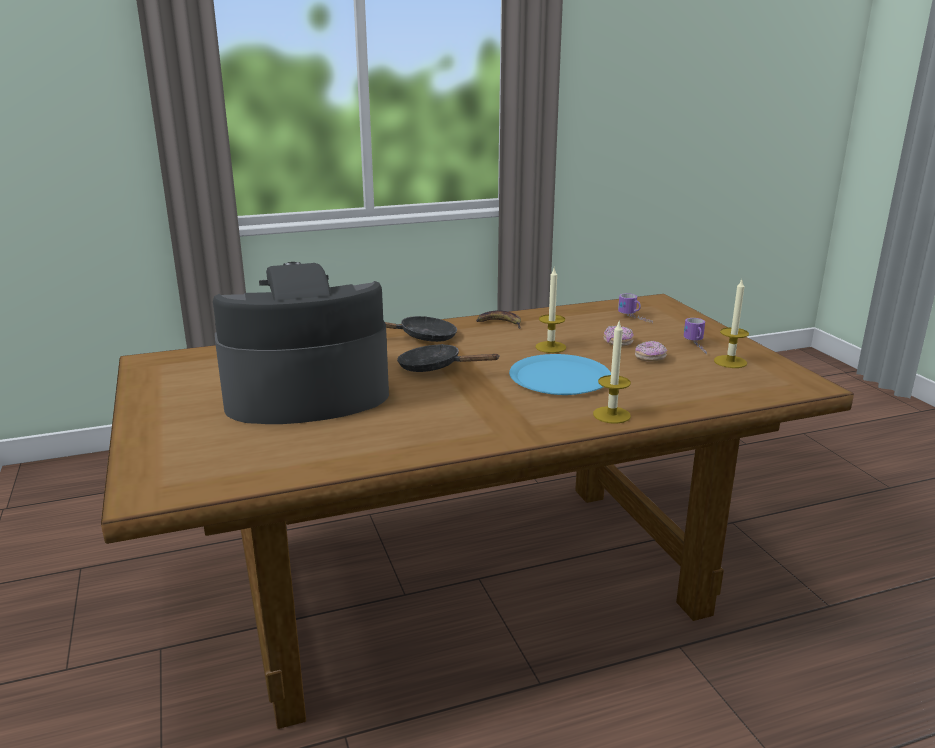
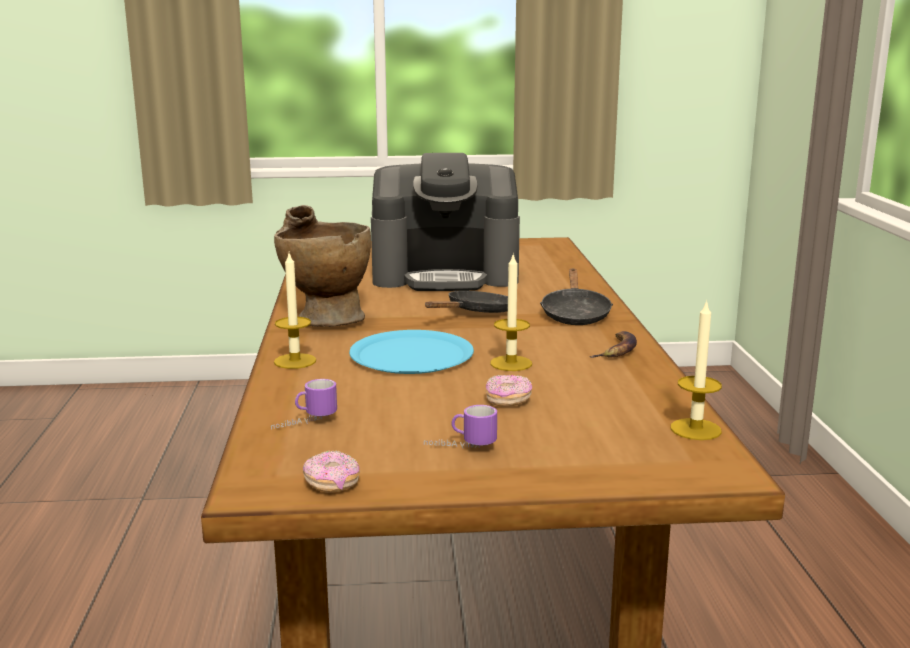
camera: 105 degrees right, 5 degrees down
(305, 393) = (446, 275): coffee machine -> coffee machine turned 90 degrees clockwise
(488, 426) = (322, 318): none -> beige vase
(635, 319) = (613, 431): mug -> mug (304, 423)
(650, 359) = (435, 408): donut -> donut (332, 484)
(730, 362) = (386, 456): candle -> candle (695, 429)

